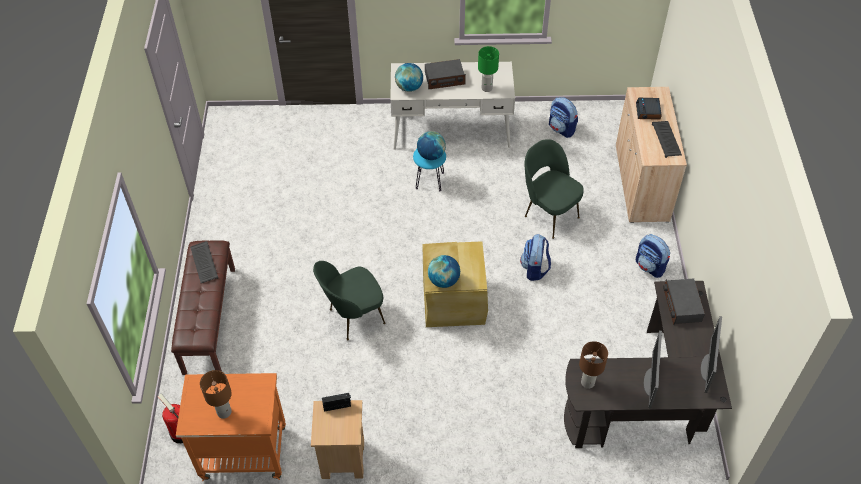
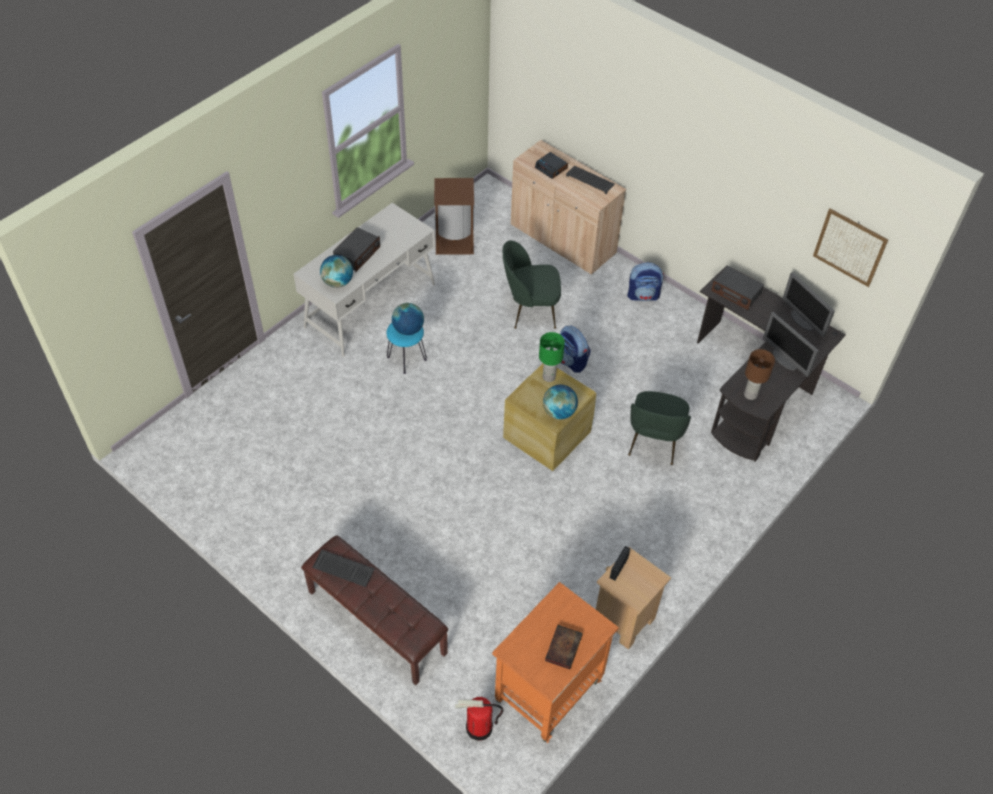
camera: 50 degrees left, 0 degrees up
(224, 412) = (563, 647): brown table lamp -> book
(352, 318) = (491, 514): green chair -> green chair (652, 447)
(487, 88) = (402, 237): green table lamp -> green table lamp (549, 377)
(562, 129) = (455, 240): backpack -> brown trash can
(759, 321) = (850, 246): none -> picture

